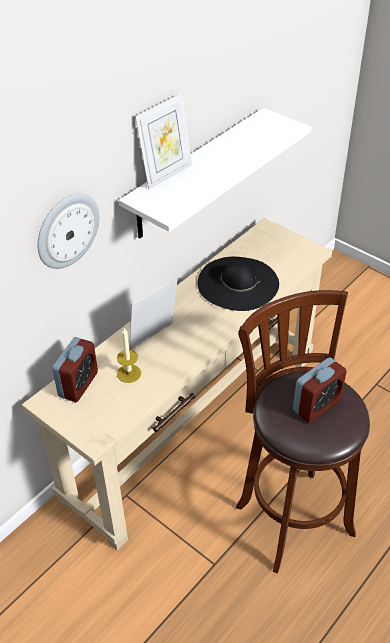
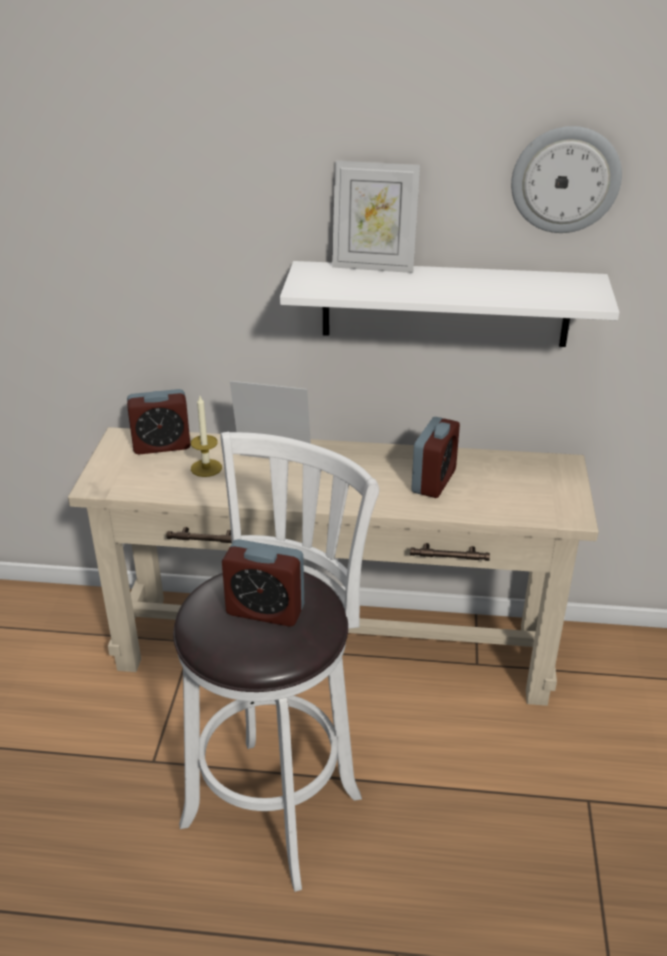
camera: 55 degrees right, 10 degrees down
(67, 230) = (206, 254): wall clock -> wall clock (565, 179)
(238, 283) = (433, 481): black hat -> alarm clock
(291, 515) = (277, 803): brown stool -> white stool

